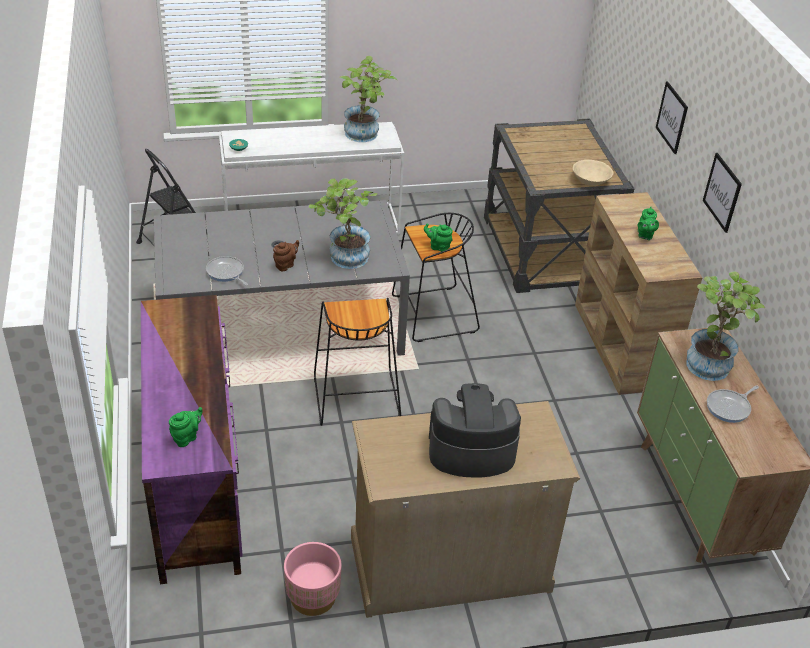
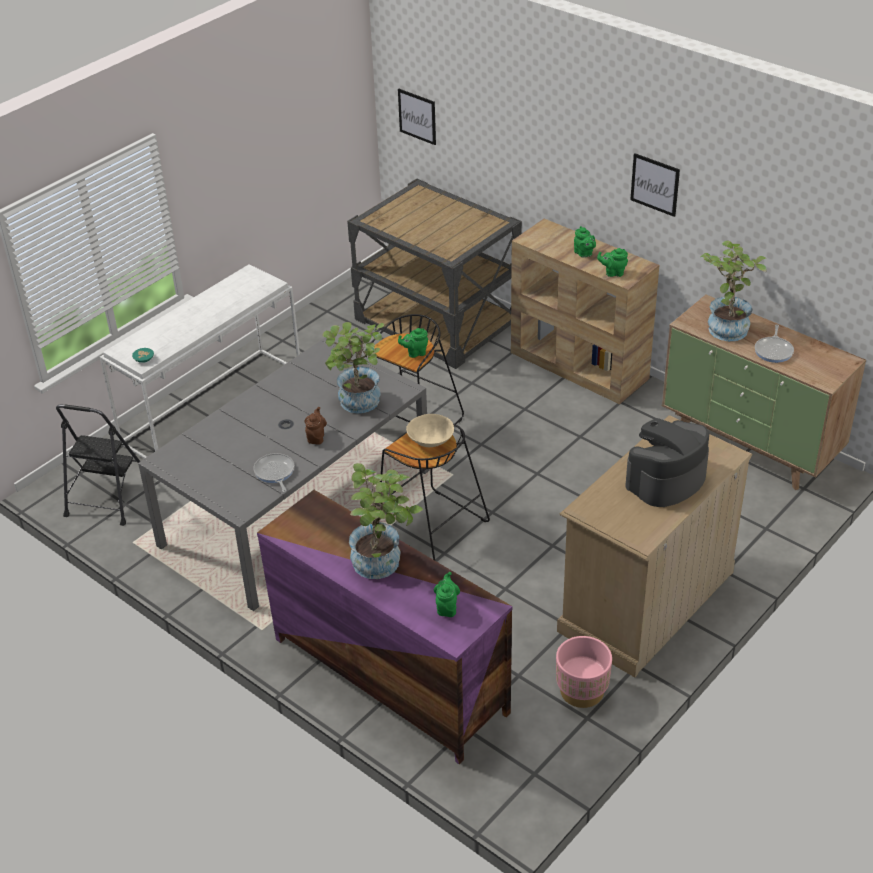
camera: 35 degrees left, 0 degrees up
(226, 273) = (274, 473): frying pan -> frying pan turned 60 degrees clockwise
(365, 136) = (243, 288): potted plant -> potted plant (383, 562)
(590, 181) = (483, 232): beige bowl -> beige bowl (431, 440)
(651, 262) = (613, 273): none -> green teapot
(672, 117) = (553, 141): picture -> picture (417, 116)

